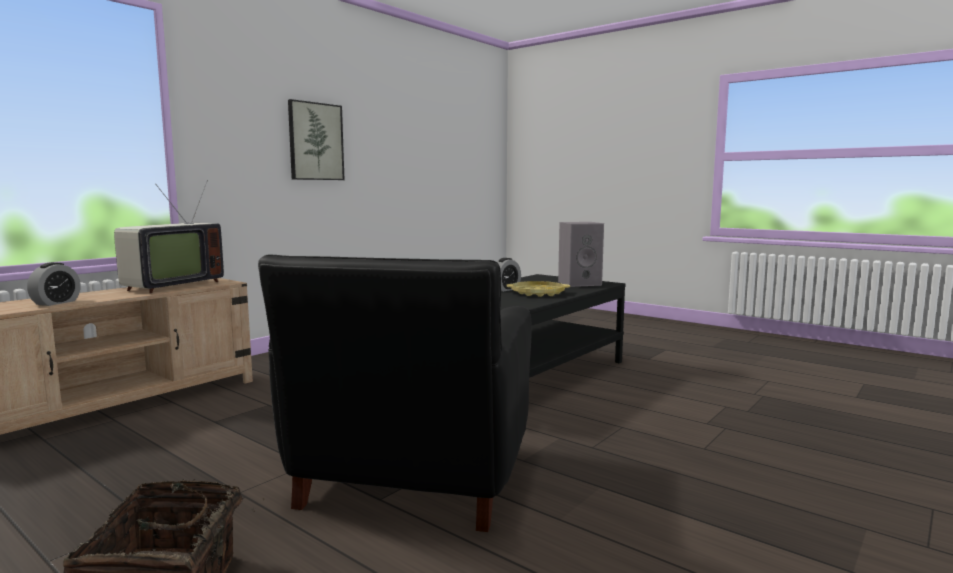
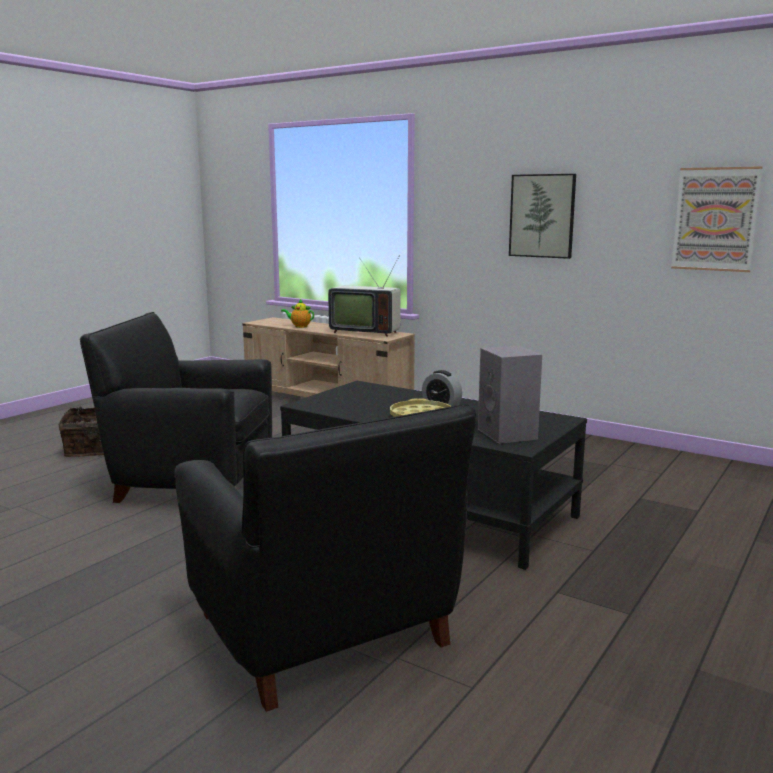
camera: 85 degrees right, 5 degrees up
(56, 303) = (299, 326): alarm clock -> teapot
(421, 149) = (715, 219): none -> picture
(742, 411) = (323, 633): none -> black armchair

